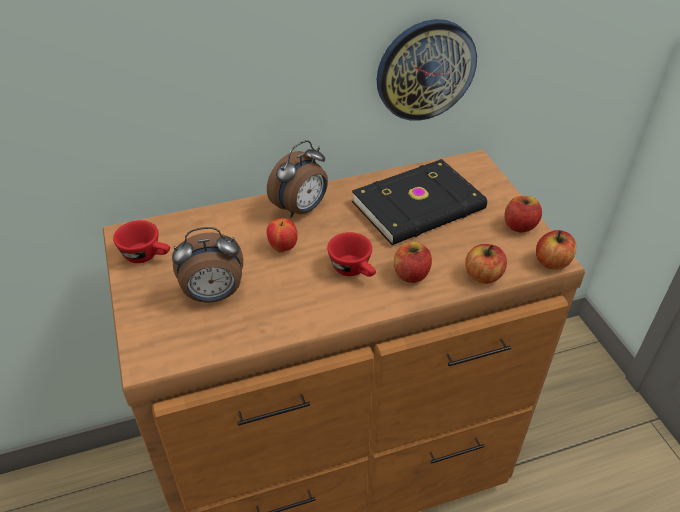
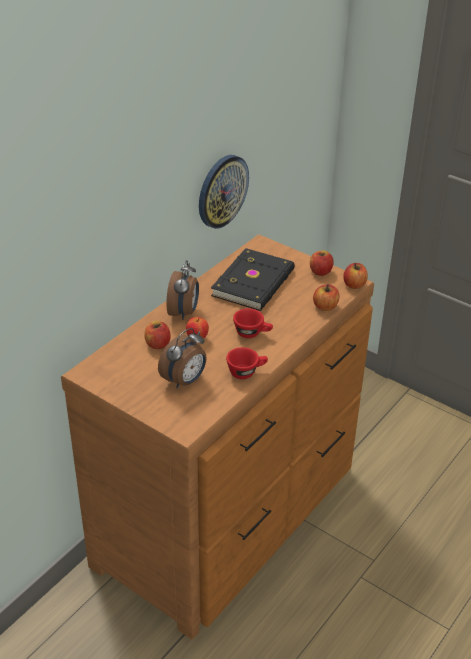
camera: 35 degrees left, 5 degrees down
(147, 255) = (115, 378): red cup -> red cup (246, 372)
(411, 274) = (286, 322): apple -> apple (157, 344)

